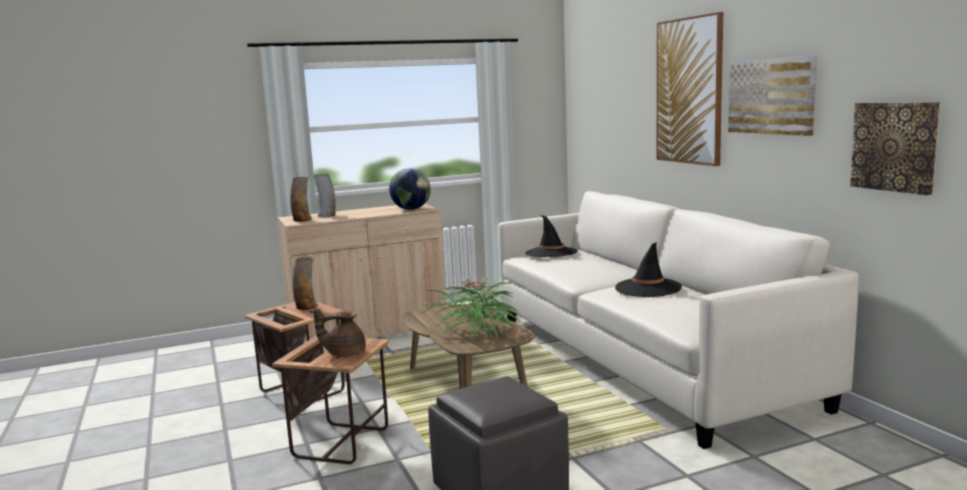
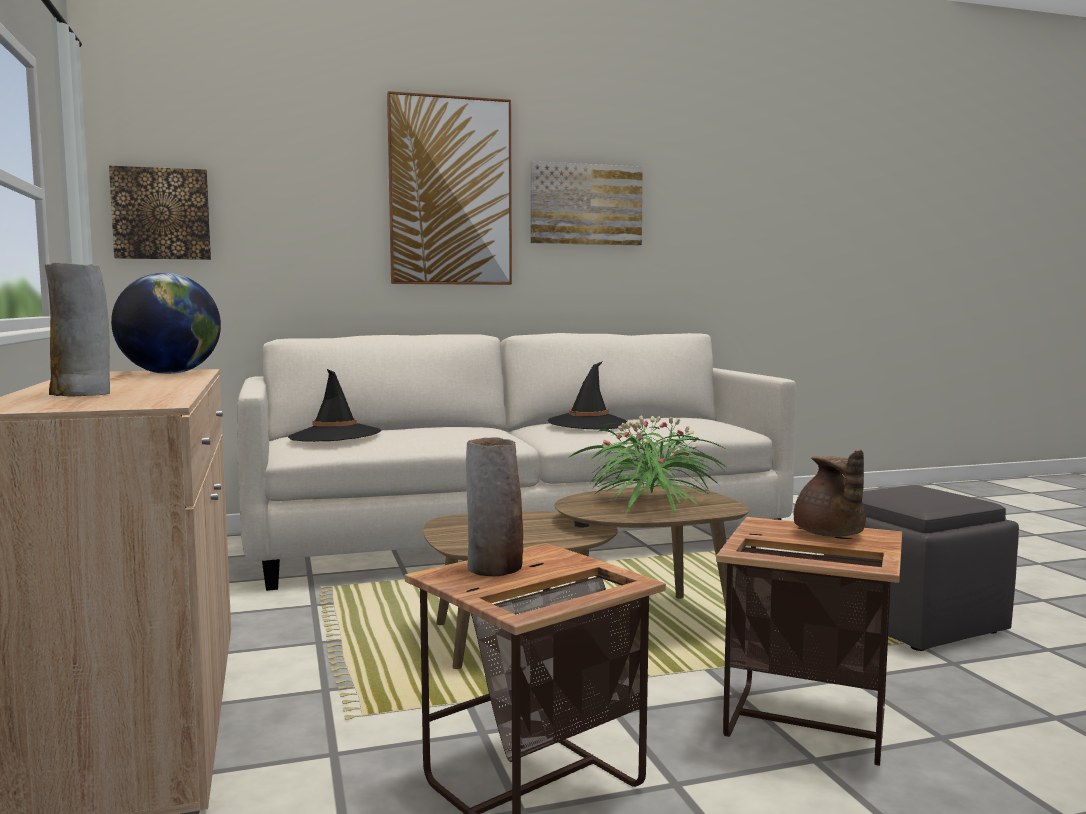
camera: 85 degrees left, 5 degrees down
(302, 220) = (117, 402): vase -> none
(895, 146) = (719, 253): picture -> picture (161, 214)

